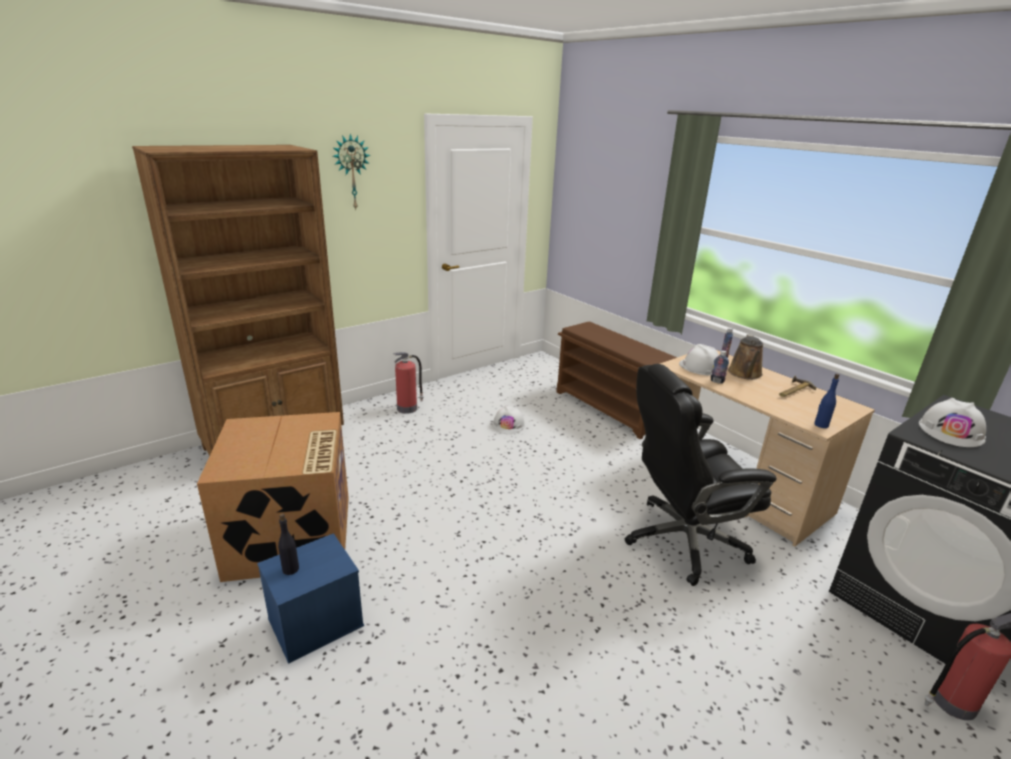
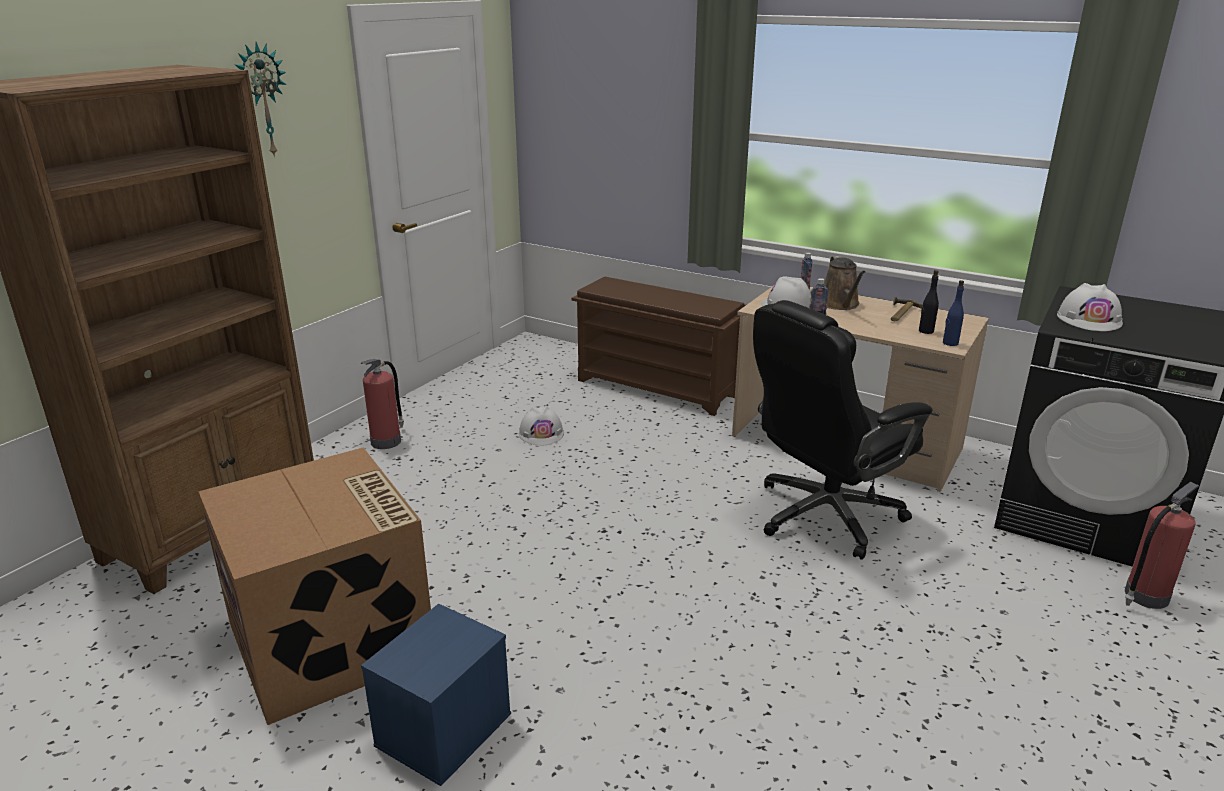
camera: 20 degrees left, 0 degrees up
(290, 569) = (414, 659): black bottle -> black bottle (925, 331)

